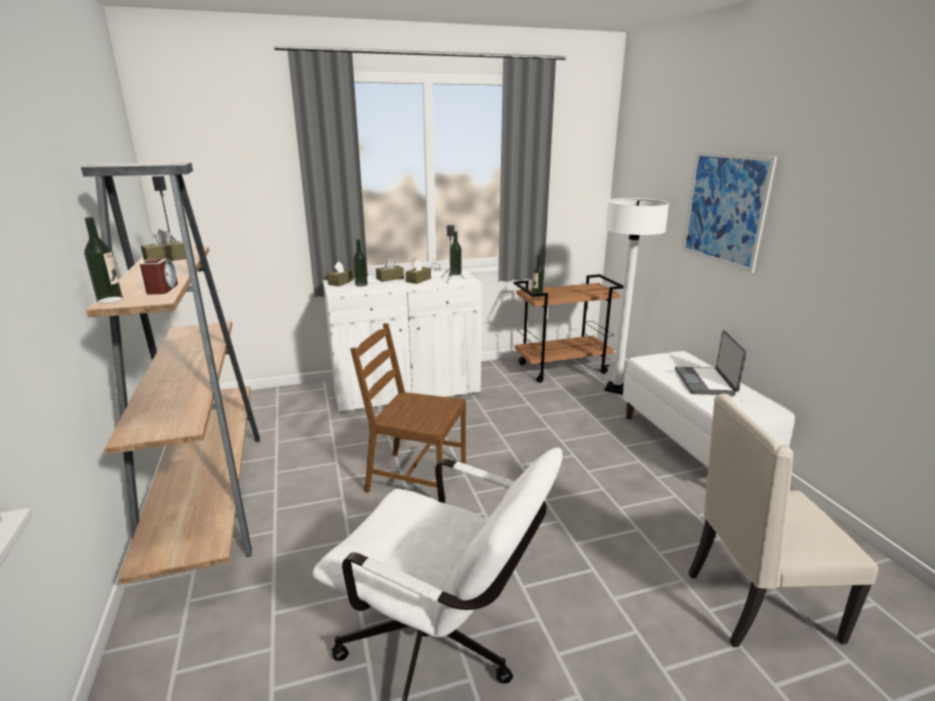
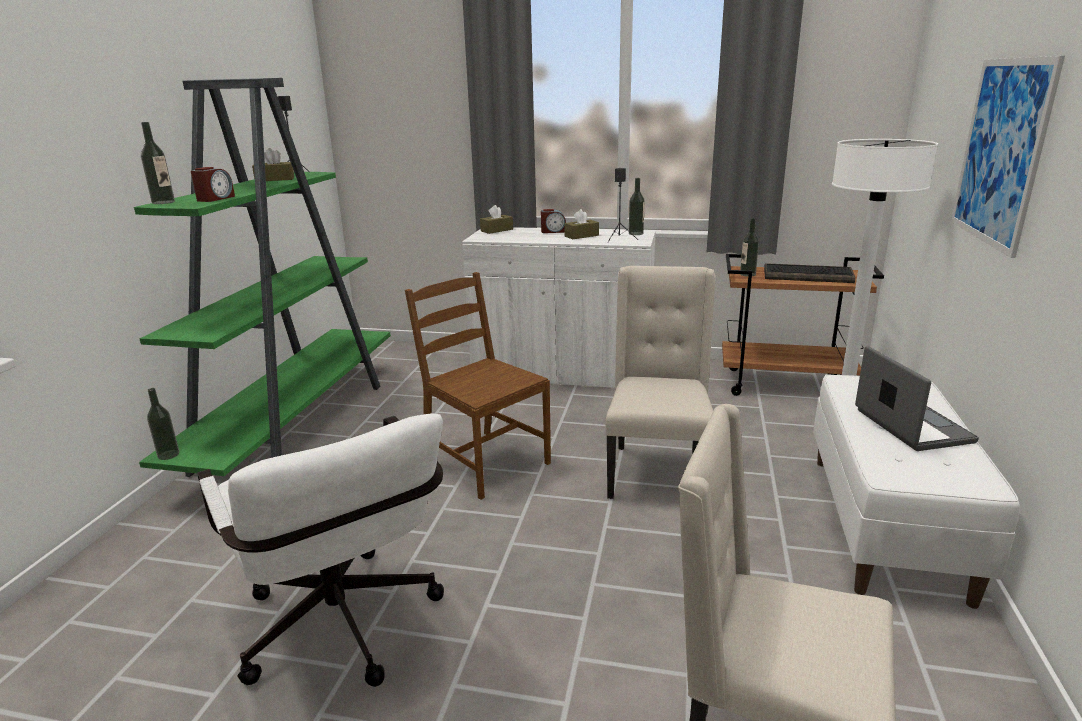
camera: 30 degrees right, 0 degrees up
(209, 493) = (296, 424): brown bookcase -> green bookcase
(361, 284) = (513, 234): bottle -> bottle (168, 455)
(390, 278) = (553, 231): brown tissue box -> alarm clock
(542, 451) = (657, 473): none -> beige chair
(574, 291) = (808, 276): none -> keyboard
(706, 382) = (910, 426): laptop -> laptop turned 135 degrees clockwise

